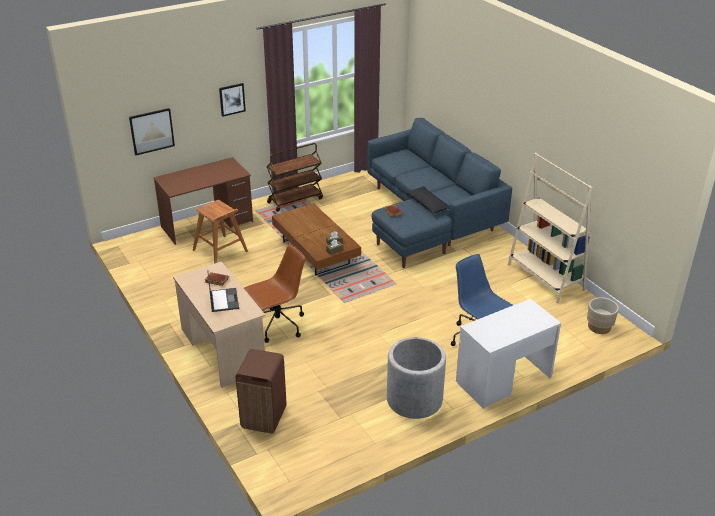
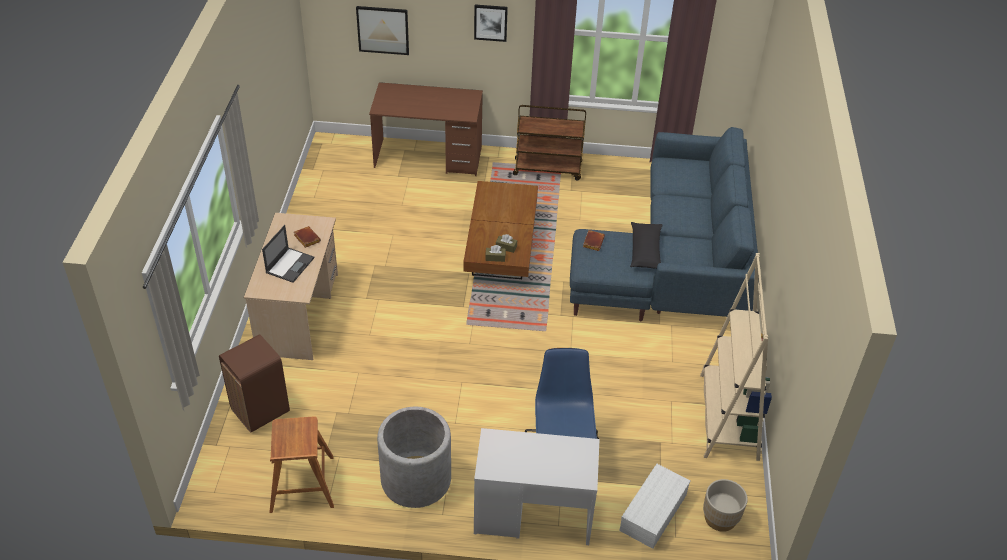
camera: 35 degrees right, 10 degrees up
(220, 251) = (409, 197): brown stool -> brown stool (302, 485)
(277, 326) = (374, 315): brown office chair -> none
(563, 342) = (653, 511): none -> white storage box

